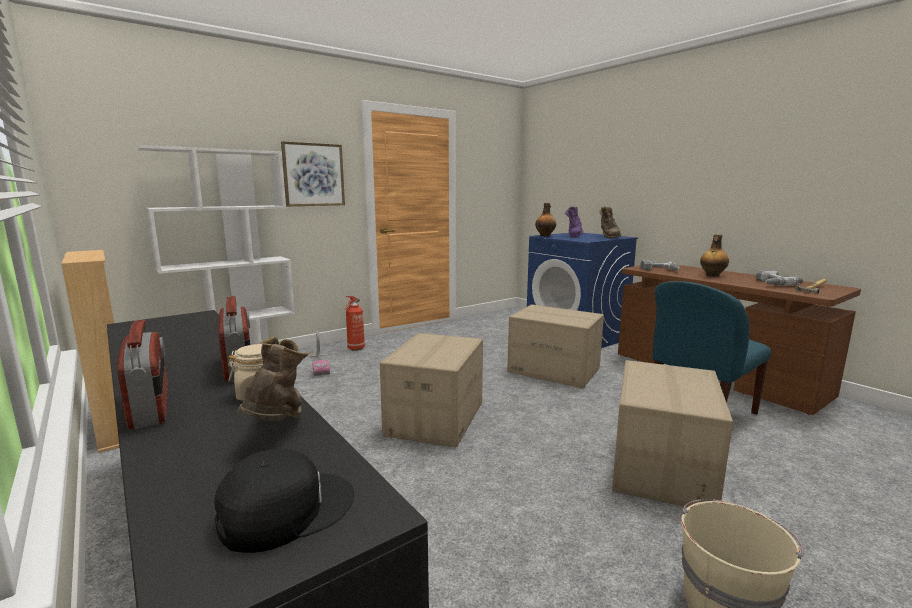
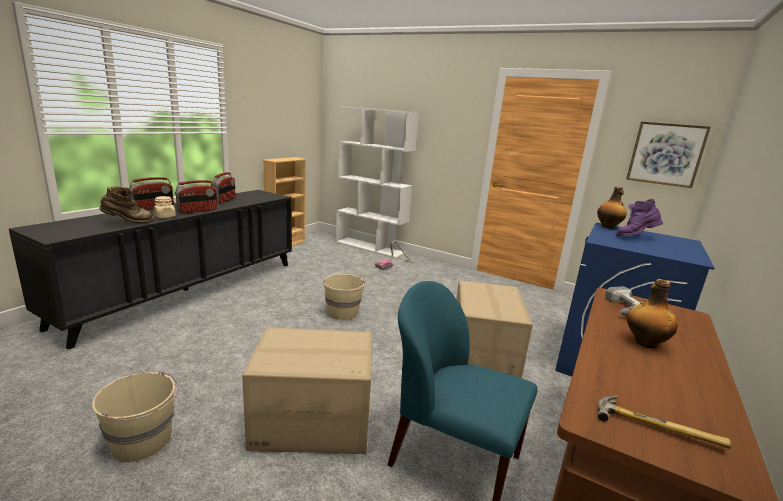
camera: 65 degrees right, 5 degrees up
(170, 347) = (224, 200): none -> radio
(285, 509) = (64, 230): black cap -> none
(313, 174) = (447, 130): picture -> picture (666, 154)
(355, 349) = (434, 268): fire extinguisher -> none
(434, 418) = (342, 313): cardboard box -> beige bucket
(608, 237) = (670, 252): brown boot -> none
(771, 283) = (648, 388): power drill -> none

